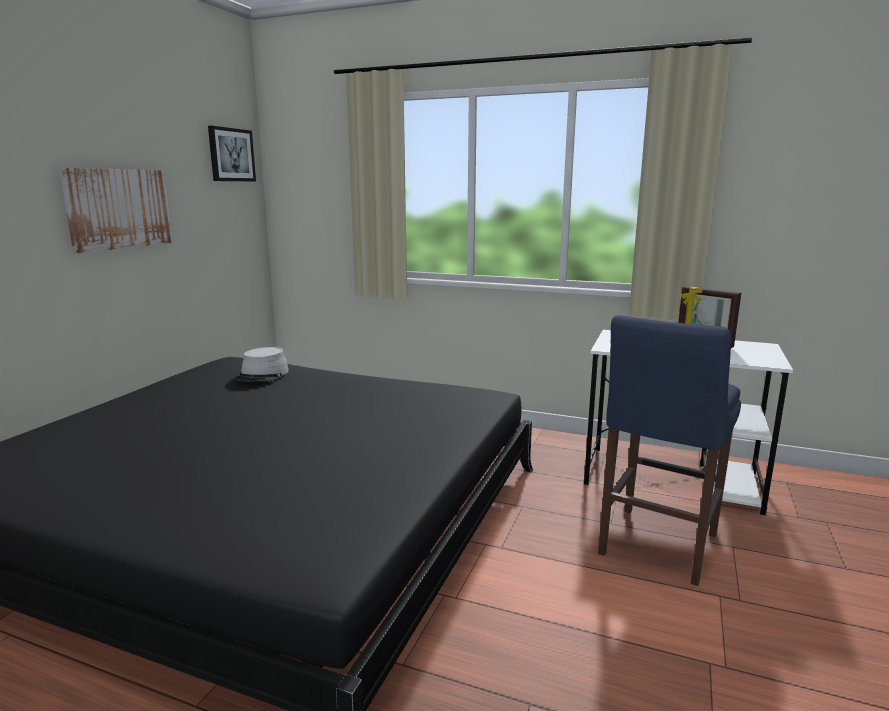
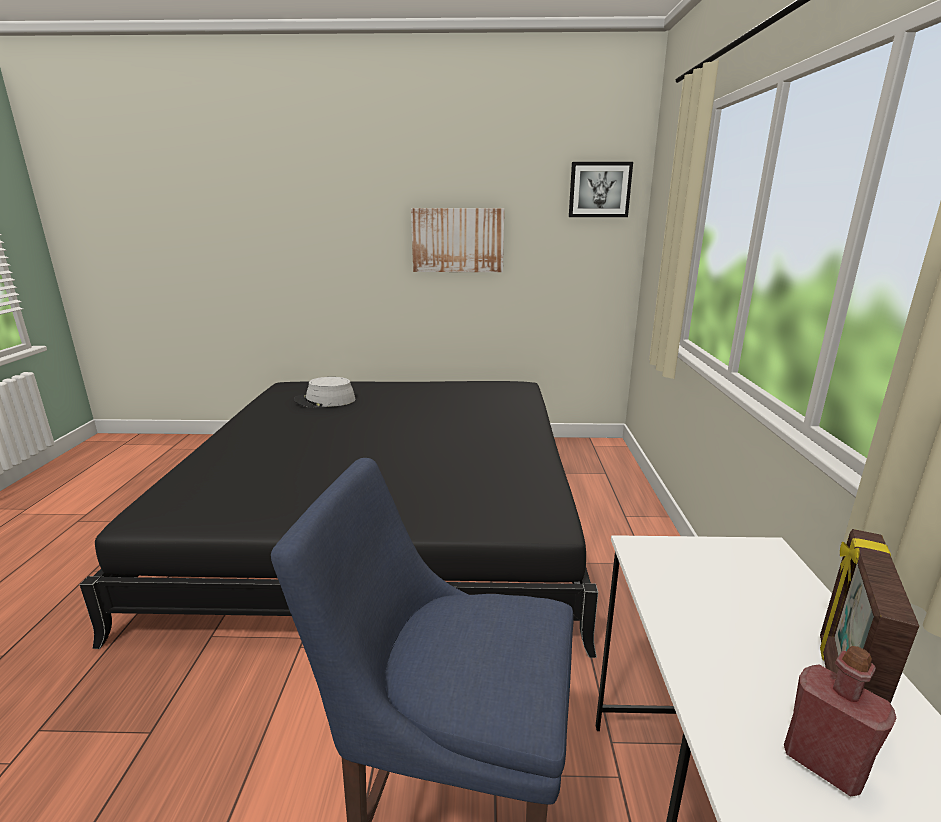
camera: 70 degrees right, 5 degrees up
(262, 375) = (491, 403): grey hat -> grey hat (325, 401)
(739, 353) = (823, 764): none -> red bottle

